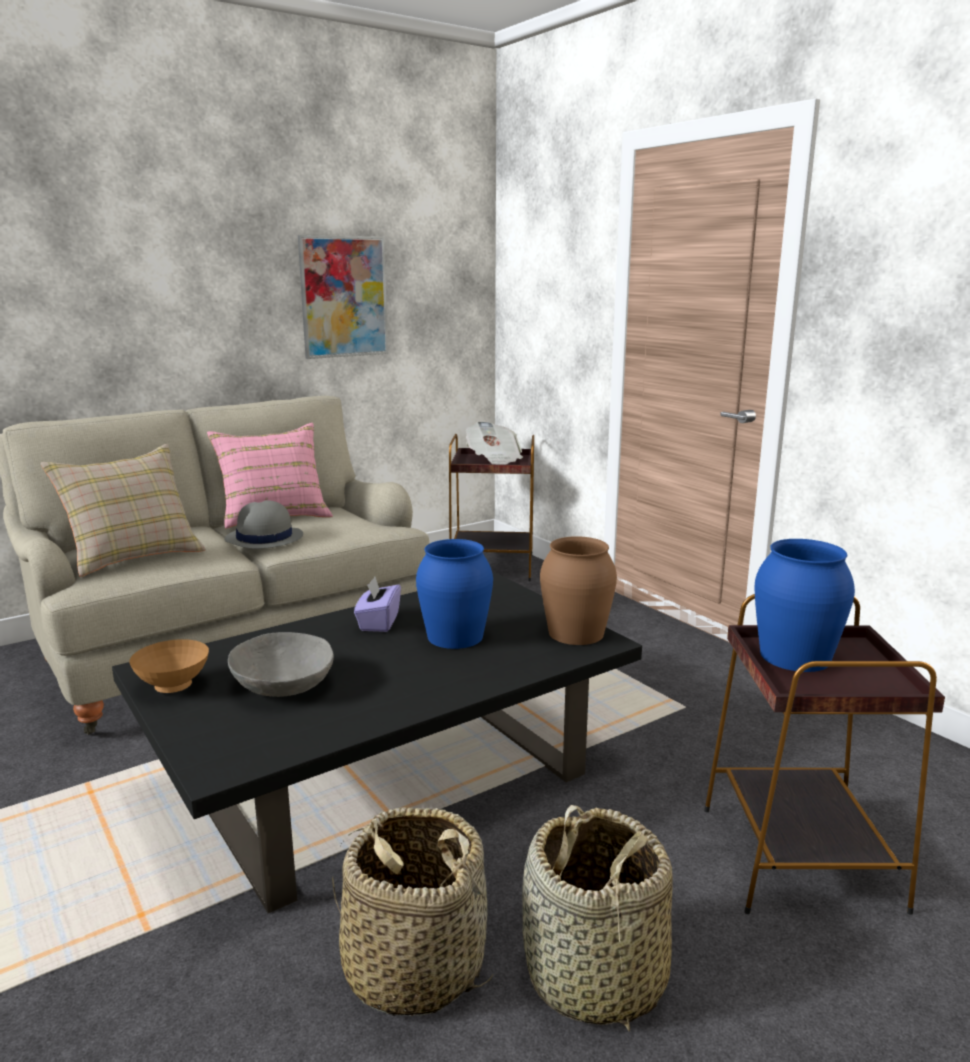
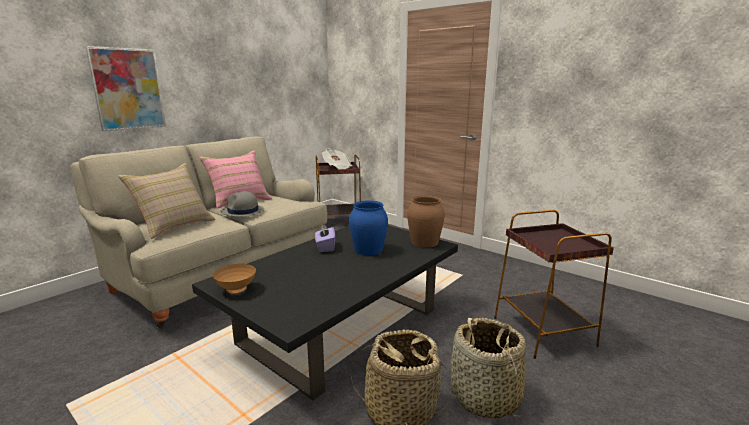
camera: 15 degrees left, 0 degrees up
(283, 685) = (297, 281): grey bowl -> none
(343, 297) = (257, 84): picture -> picture (128, 89)
(794, 656) = (540, 239): blue vase -> none

